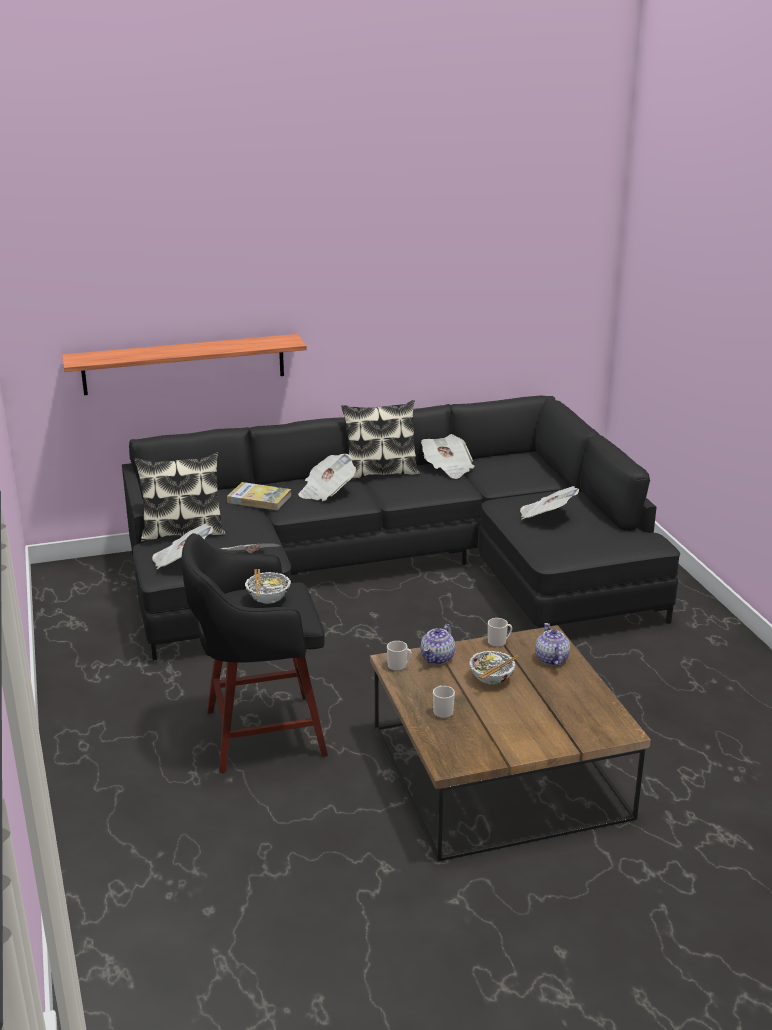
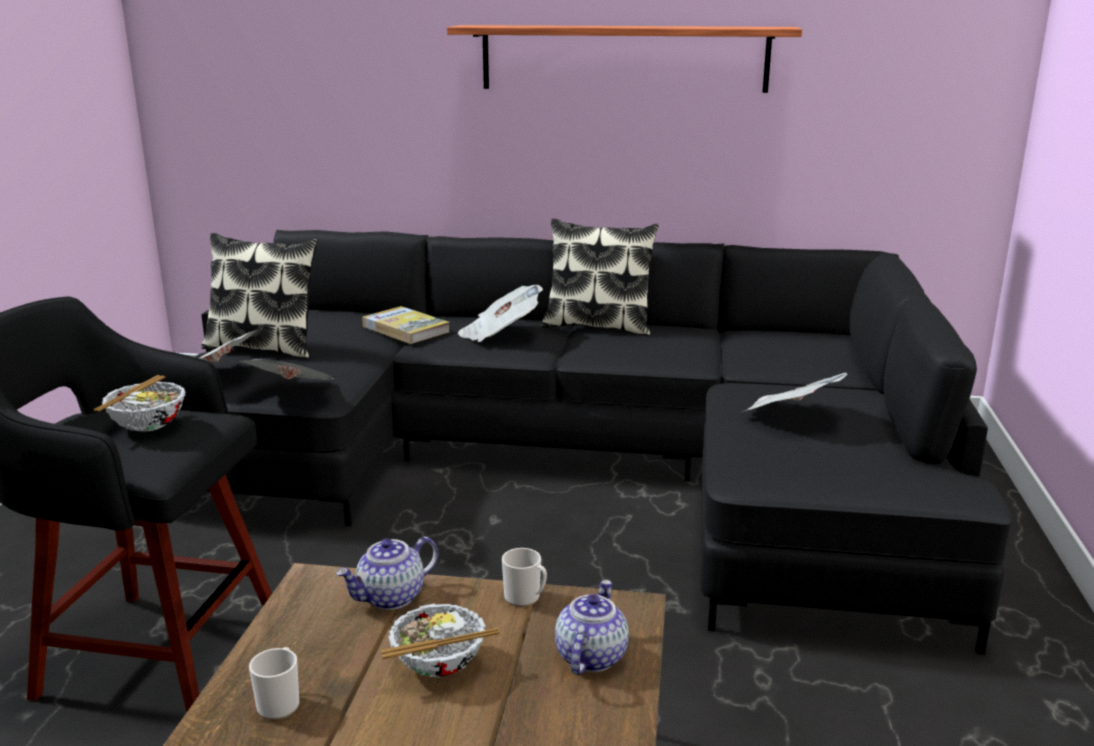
camera: 25 degrees right, 5 degrees down
(184, 364) = (358, 140): shelf -> shelf (624, 58)
(399, 666) = (313, 594): mug -> none
(447, 468) = (698, 334): newspaper -> none

